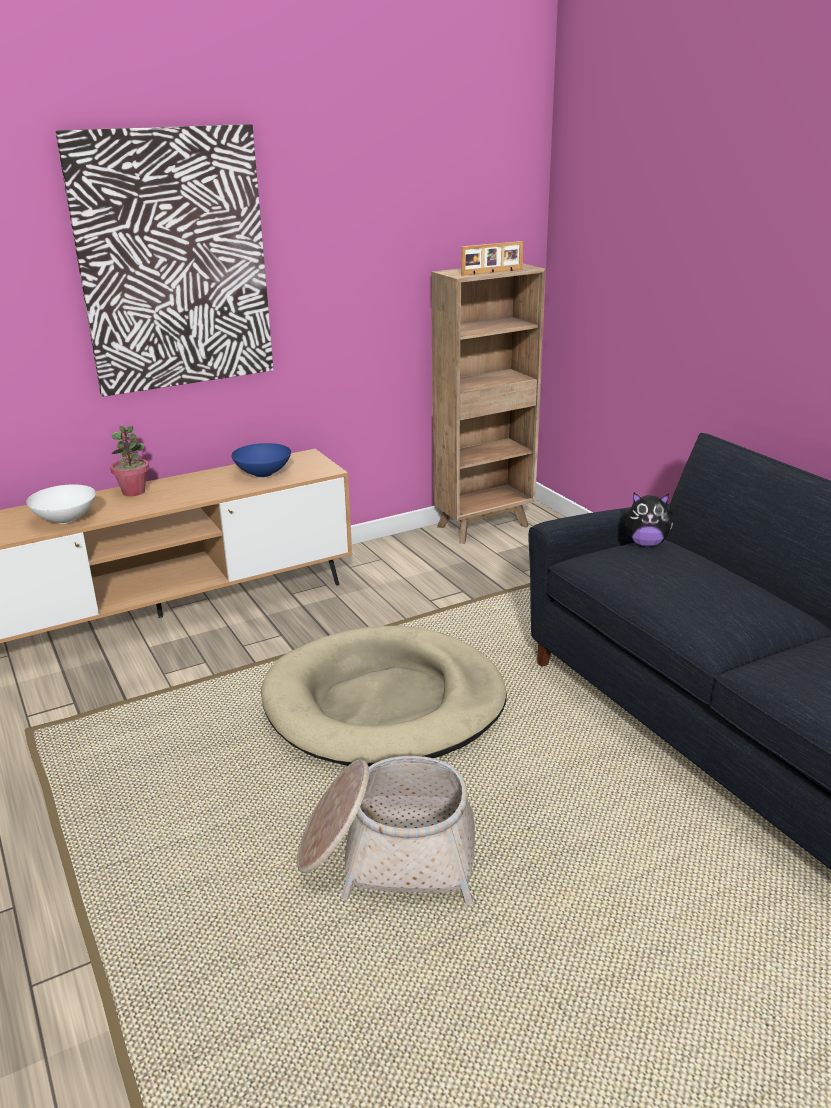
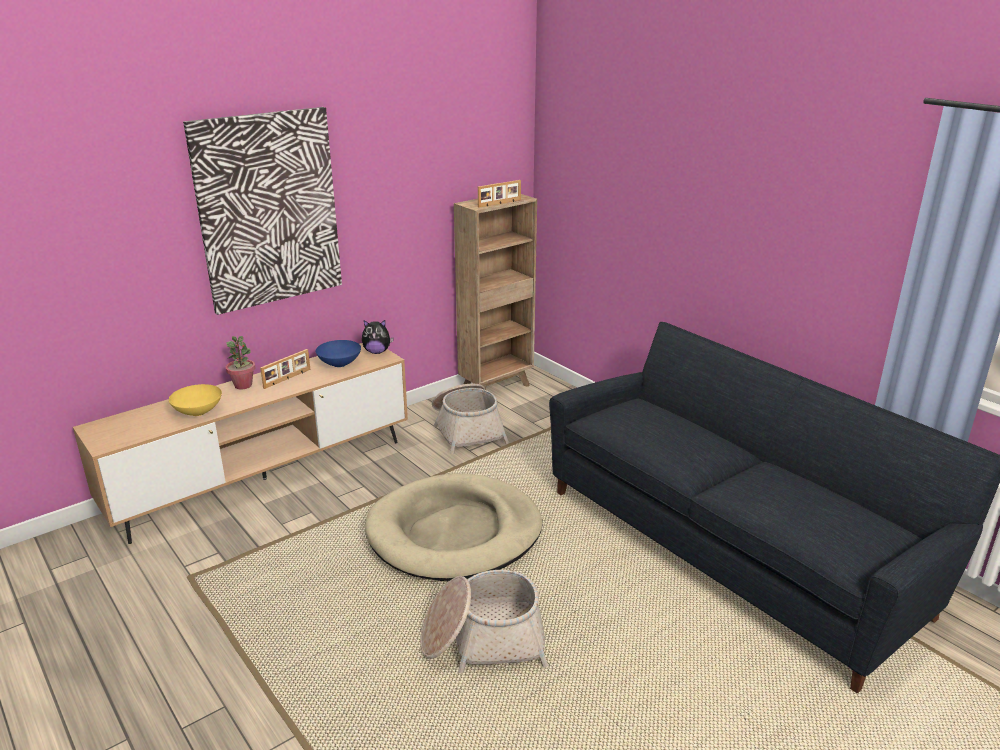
camera: 10 degrees left, 0 degrees up
(65, 519) = (197, 412): white bowl -> yellow bowl
(191, 487) = (287, 379): none -> picture frame
(433, 575) = (467, 429): none -> basket
(645, 544) = (630, 404): plush toy -> plush toy (377, 352)

